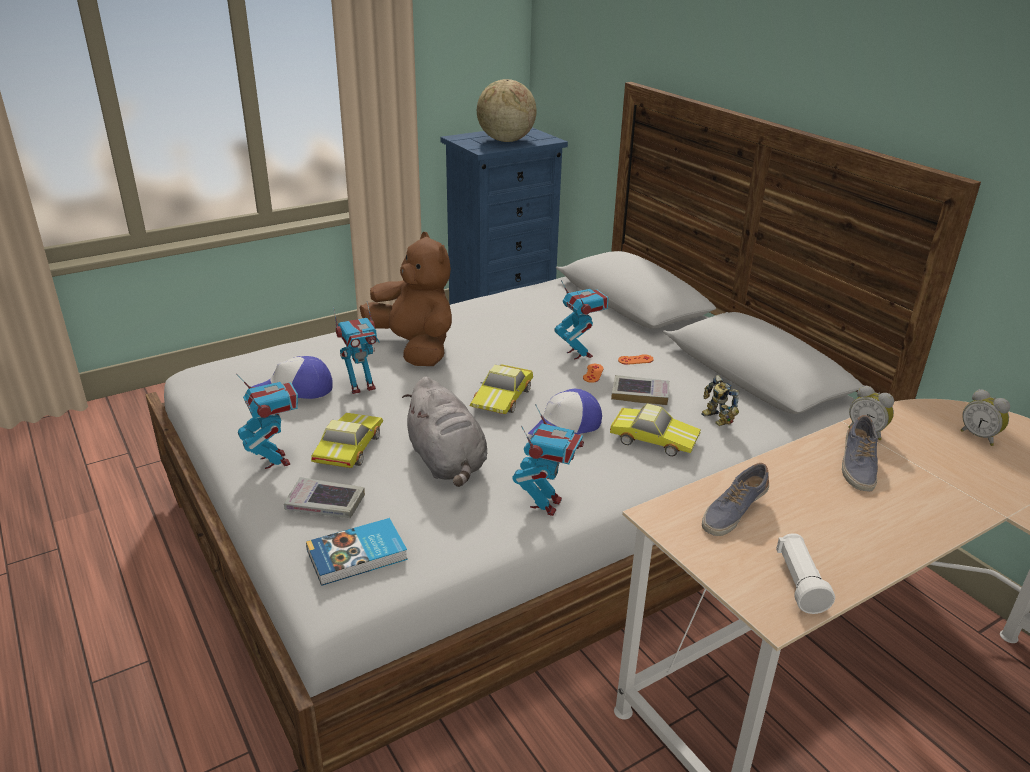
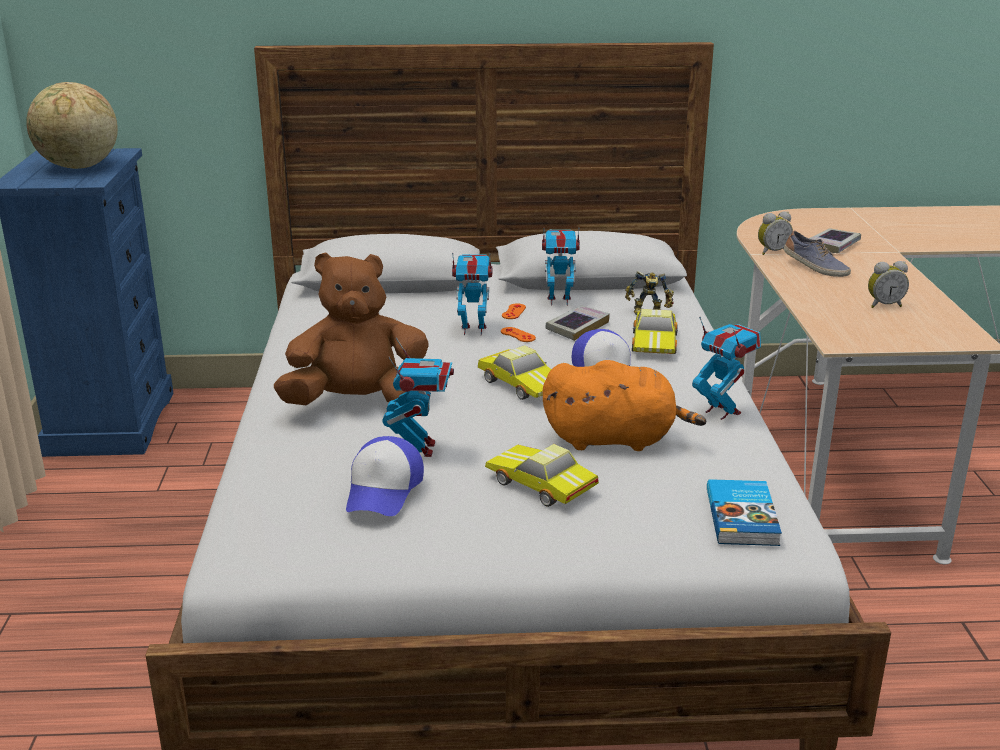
camera: 60 degrees left, 5 degrees down
(275, 460) = (526, 533): toy robot -> toy robot (559, 301)
(325, 504) = (641, 517): book -> book (833, 245)
(447, 462) = (615, 439): grey plush toy -> orange plush toy
(653, 438) = (656, 342): toy car -> toy car turned 135 degrees clockwise
(733, 512) = (848, 319): shoe -> none
(799, 583) = (943, 324): white flashlight -> none
(979, 436) = (802, 227): alarm clock -> alarm clock (883, 305)

